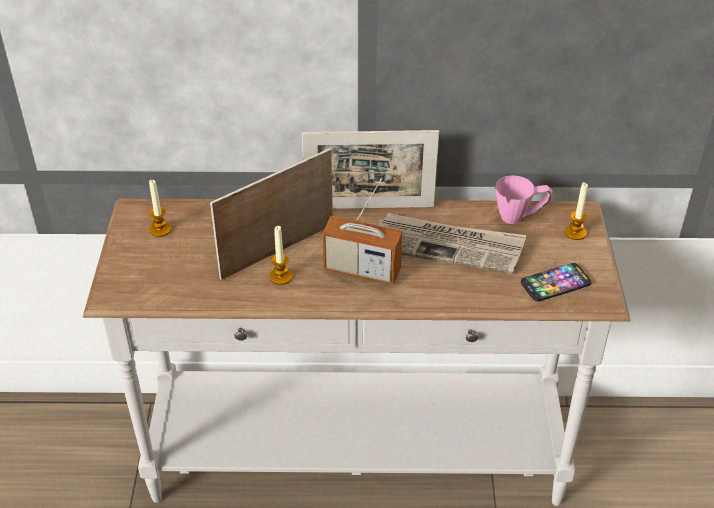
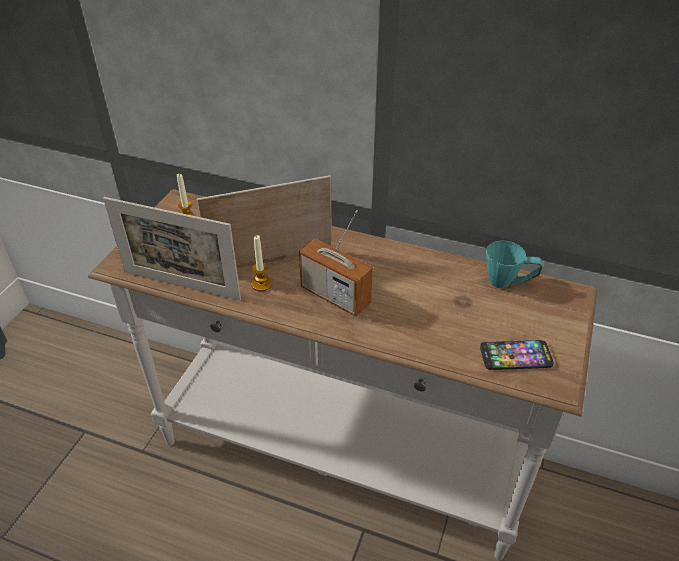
camera: 20 degrees right, 0 degrees up
(369, 207) = (372, 242): picture frame -> picture frame (181, 285)
(448, 246) = (425, 293): newspaper -> none
(520, 217) = (509, 283): pink mug -> turquoise mug
(575, 233) = (558, 311): candle -> none

